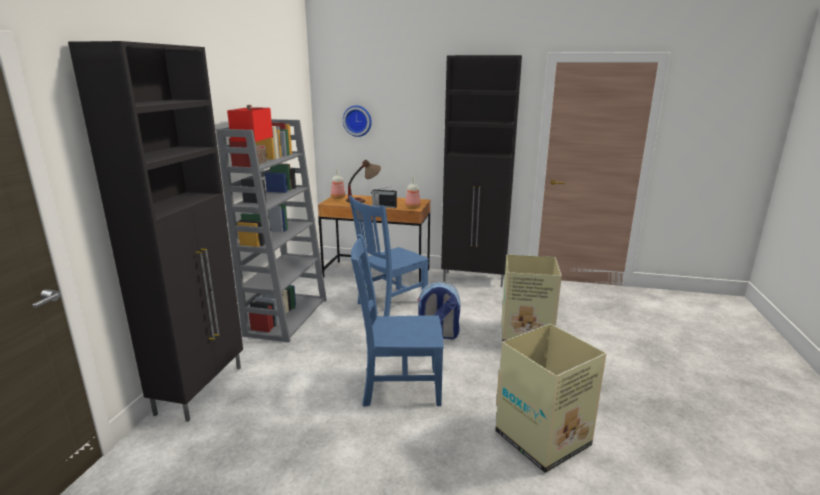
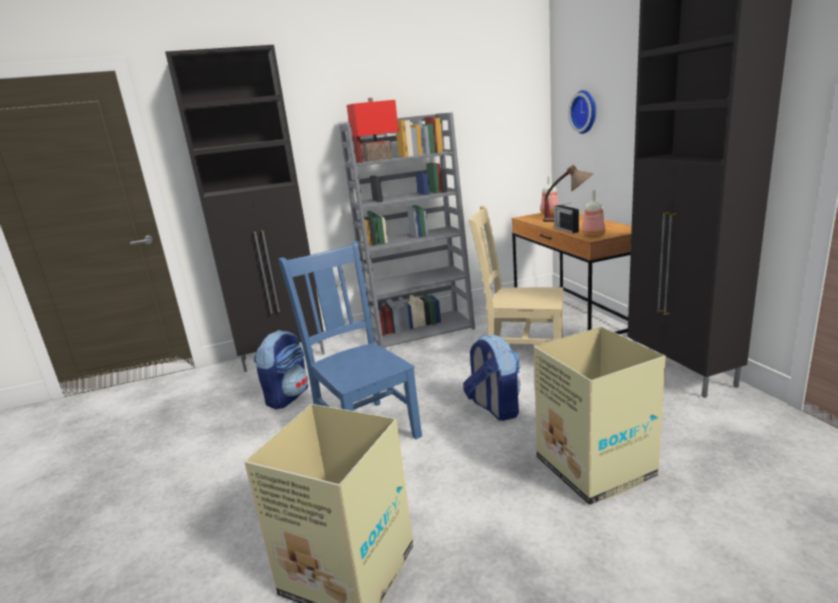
camera: 60 degrees right, 0 degrees up
(289, 408) = (288, 396): none -> backpack
(390, 303) = (521, 355): blue chair -> beige chair

